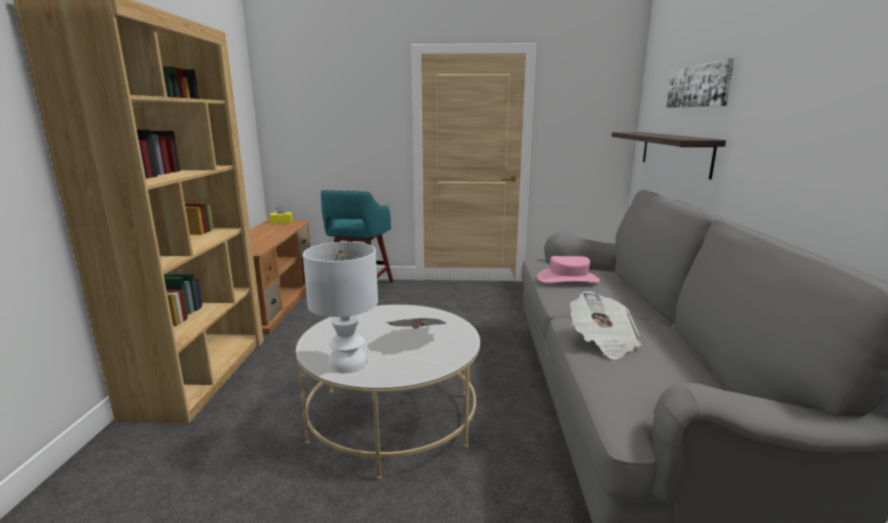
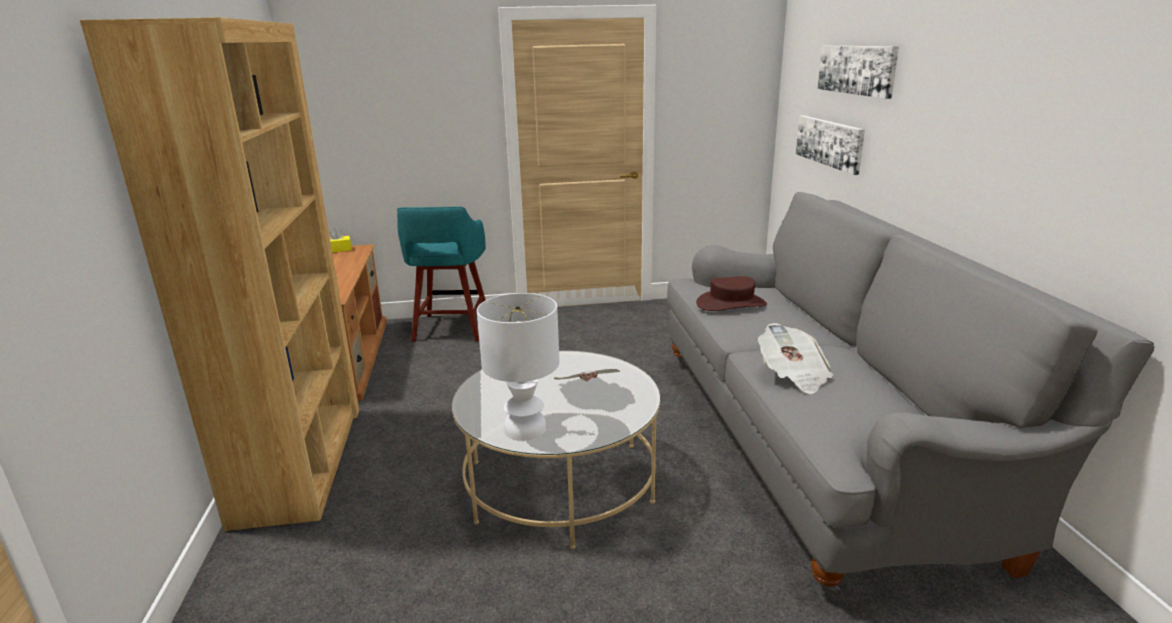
camera: 10 degrees left, 5 degrees up
(568, 279) = (731, 303): pink hat -> brown hat
(674, 152) = (829, 142): shelf -> picture

